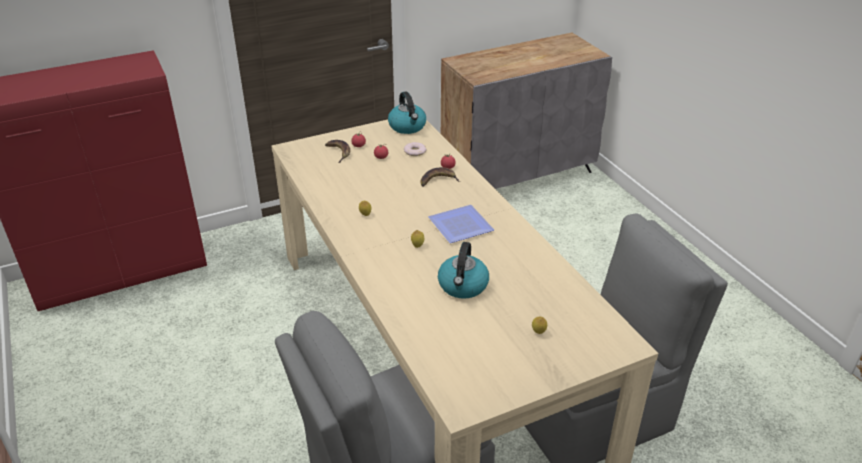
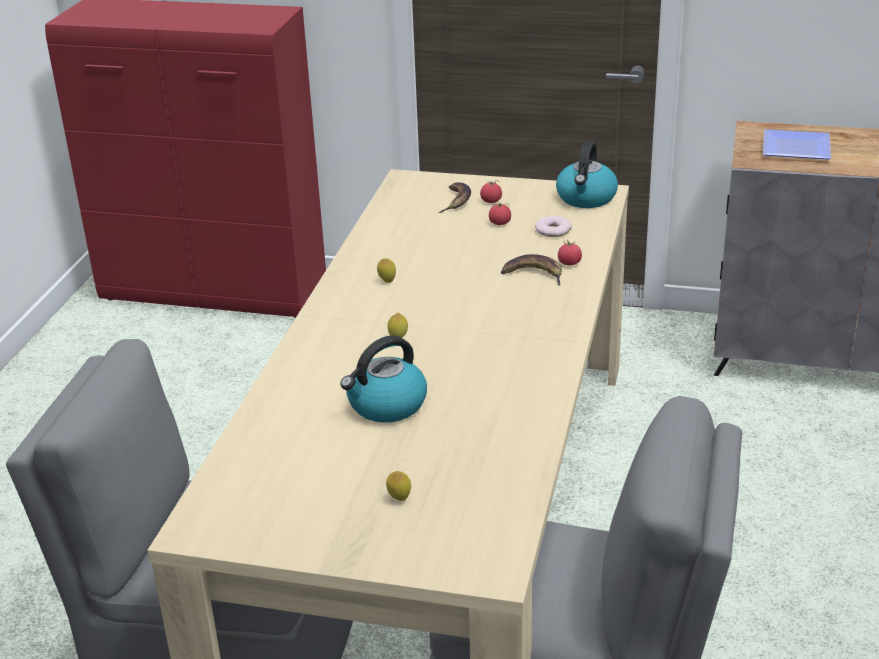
camera: 40 degrees right, 5 degrees down
(463, 226) = (486, 339): plate -> plate (798, 149)

